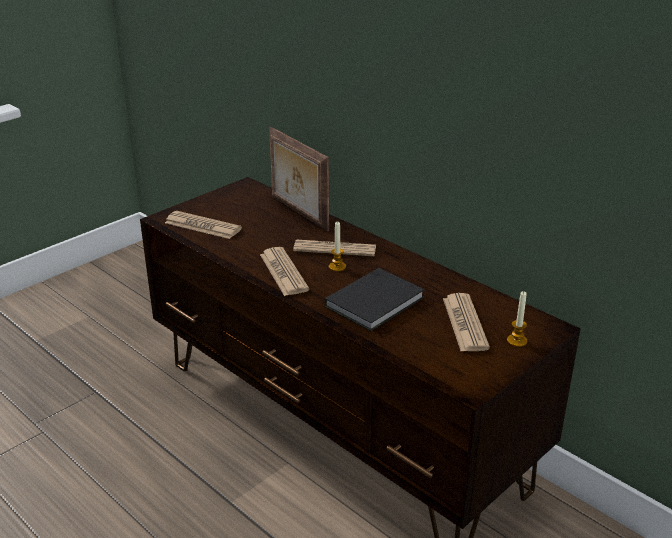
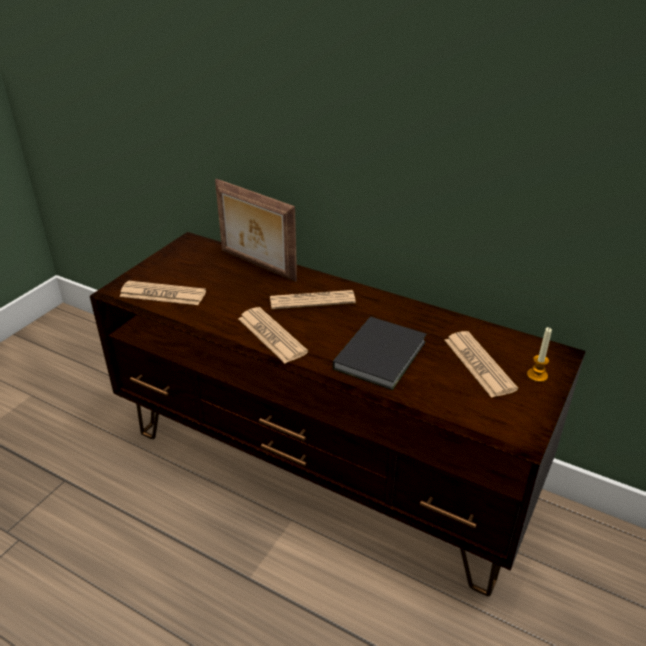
camera: 15 degrees left, 5 degrees up
(337, 267) = (324, 320): candle -> none

